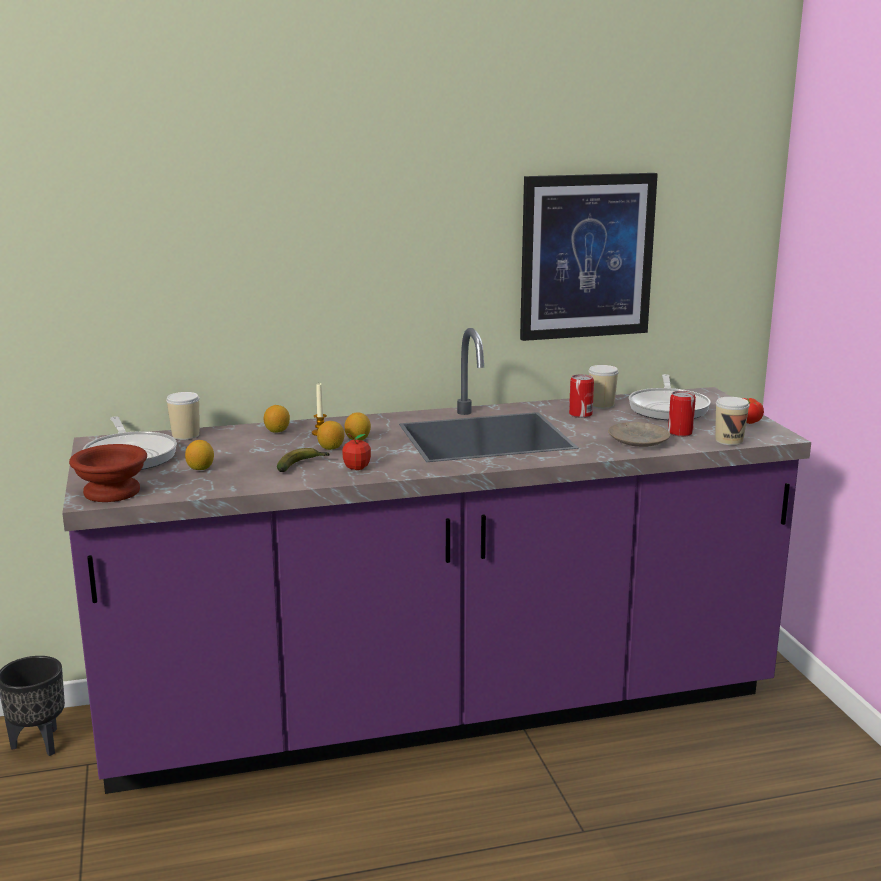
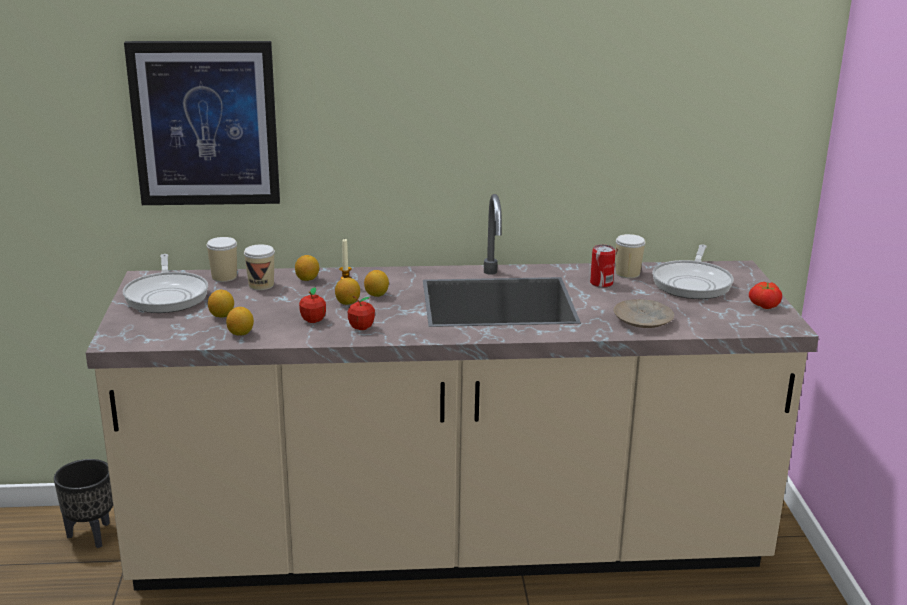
camera: 10 degrees right, 5 degrees up
(114, 492) = (137, 334): brown bowl -> none
(229, 482) = (241, 333): none -> lemon
(302, 465) = (313, 320): banana -> apple
(440, 711) = (449, 547): purple counter -> beige counter
(586, 256) = (623, 126): picture -> picture (205, 124)
(680, 433) = (689, 314): can -> none
(729, 440) = (734, 327): cup -> cup (261, 285)

